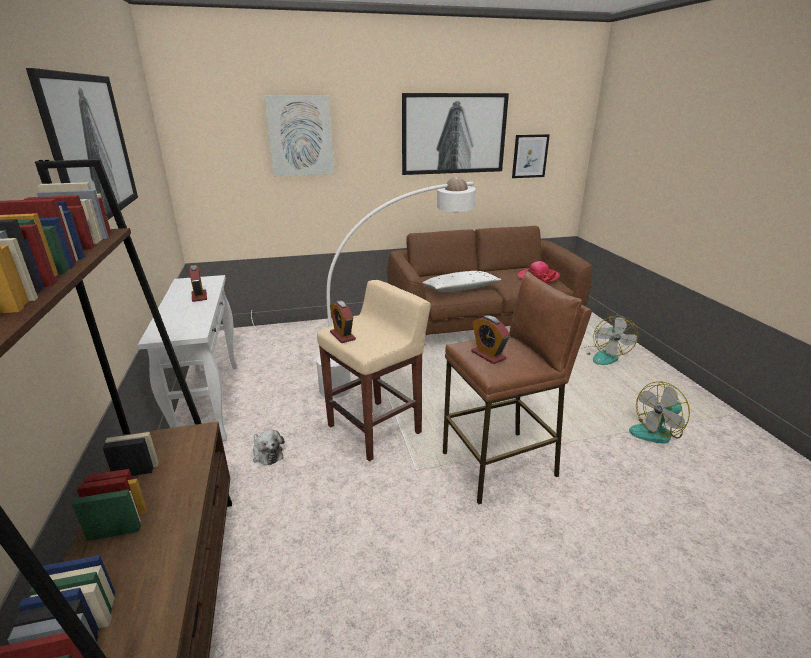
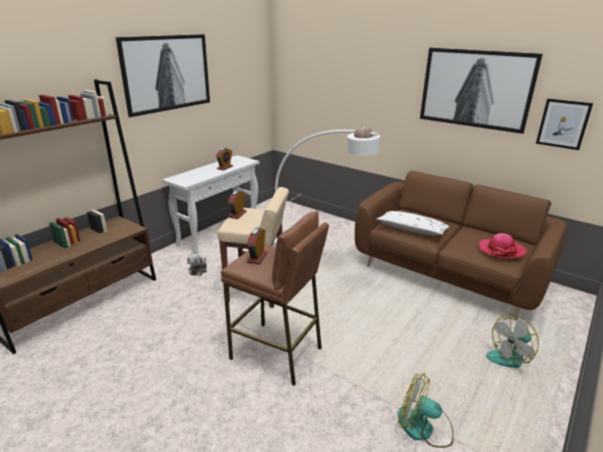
camera: 50 degrees right, 0 degrees up
(300, 136) = (348, 75): picture -> none

